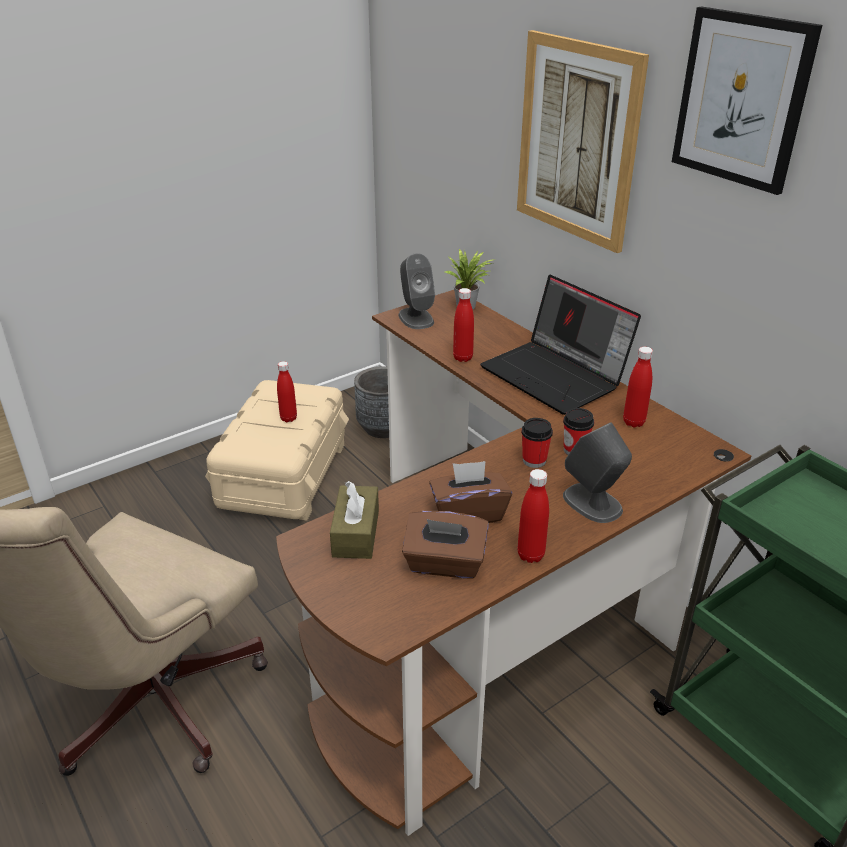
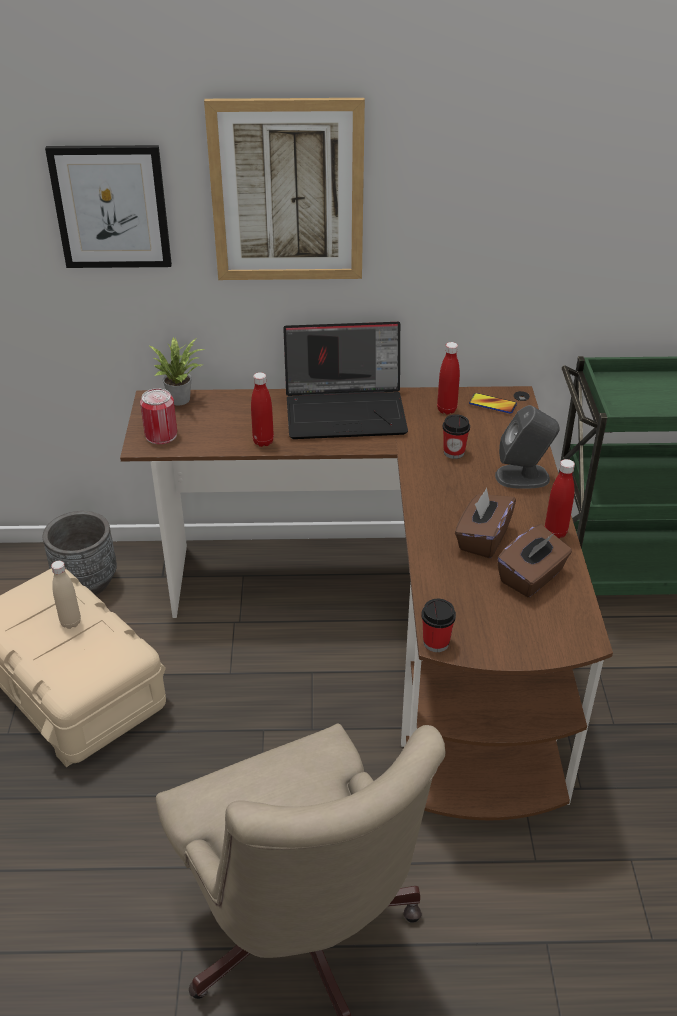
camera: 55 degrees left, 5 degrees up
(288, 418) = (71, 622): red bottle -> beige bottle
(356, 533) = (456, 607): brown tissue box -> none
(416, 318) = (161, 435): grey speaker -> can
(534, 460) = (448, 477): cup -> cup (436, 642)
(681, 443) = (492, 404): none -> phone
(741, 99) = (469, 117): picture -> picture (111, 207)

